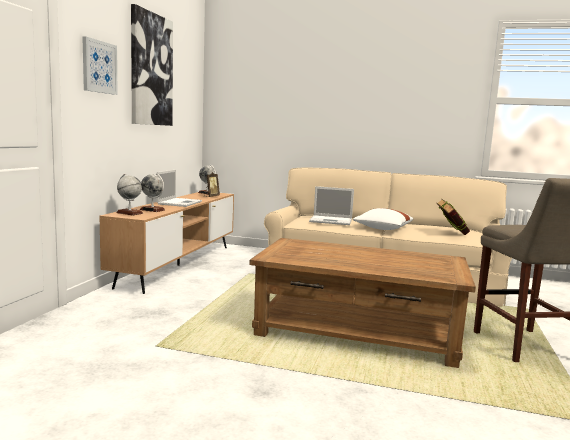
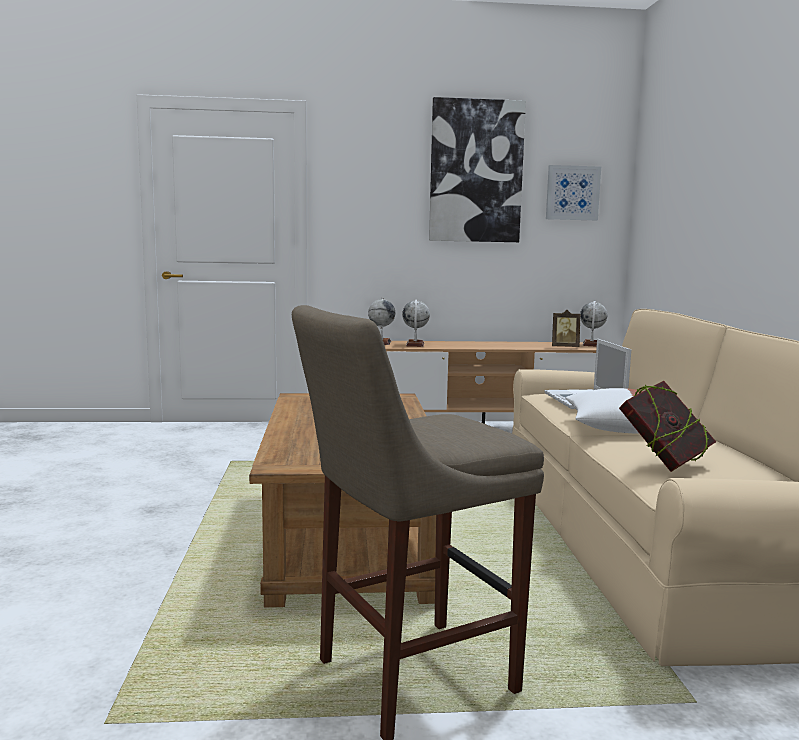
camera: 70 degrees right, 0 degrees up
(99, 67) = (369, 179): picture -> picture (572, 193)
(180, 202) = (484, 345): laptop -> none

